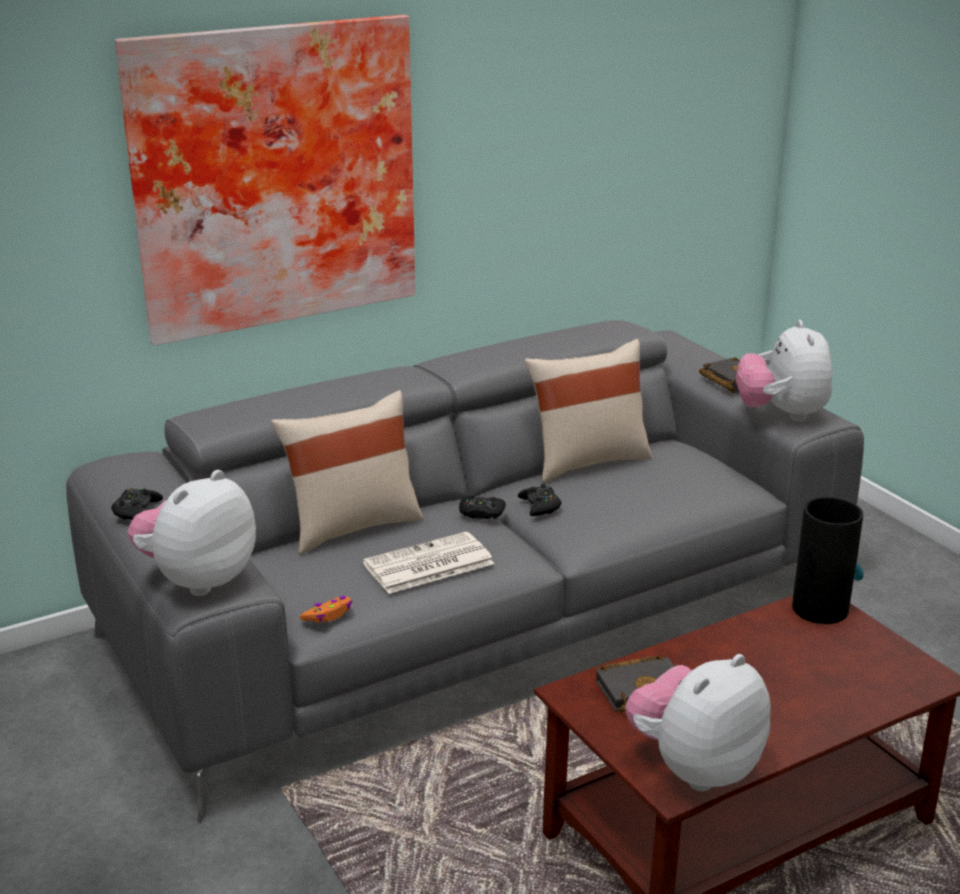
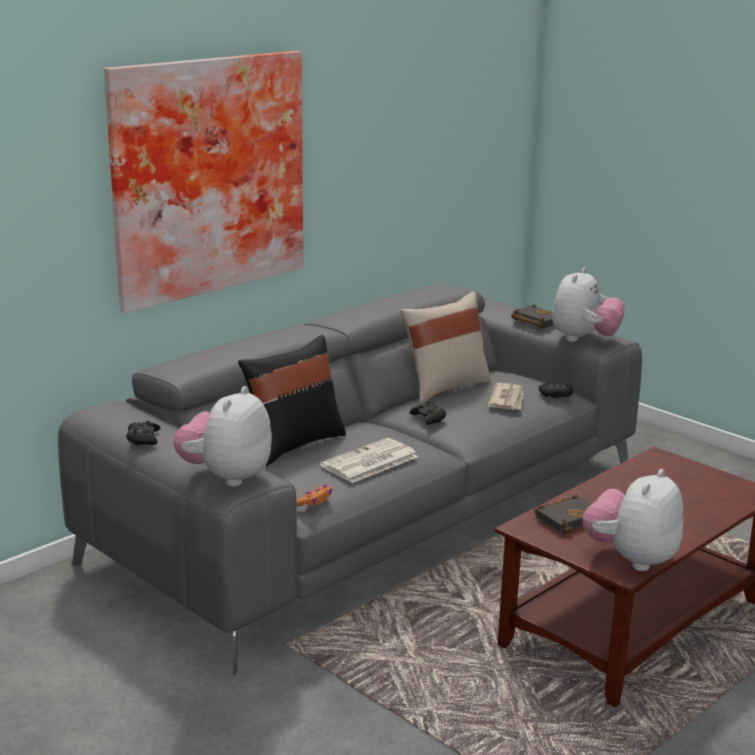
camera: 15 degrees left, 5 degrees down
(352, 526) = (294, 444): beige pillow -> black pillow
(481, 513) = (387, 427): black game controller -> black game controller (556, 395)
(658, 489) = (507, 400): none -> newspaper
(782, 414) = (583, 339): plush toy -> plush toy turned 135 degrees counterclockwise
(820, 608) = (661, 459): vase -> none

